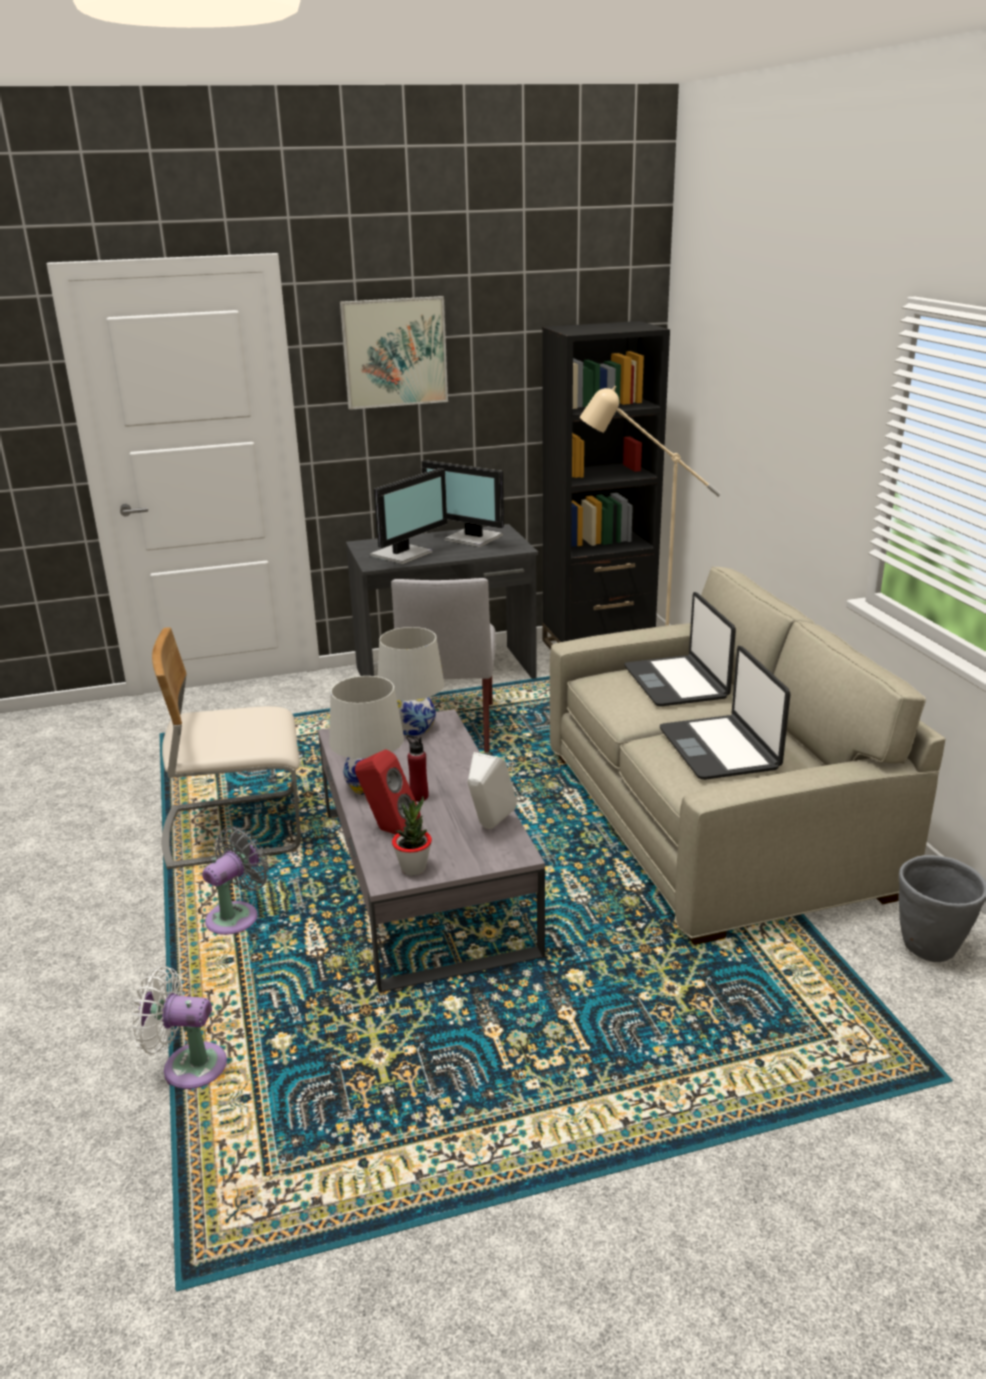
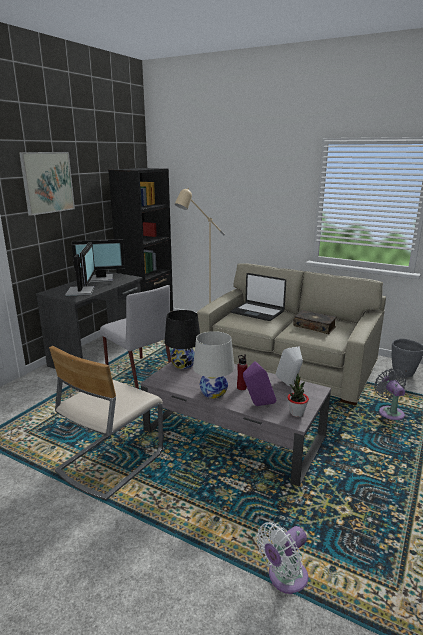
camera: 45 degrees left, 5 degrees down
(236, 916) = (182, 498): grey fan -> grey fan (390, 412)
(388, 830) = (257, 405): red speaker -> purple speaker
(412, 727) = (183, 364): white table lamp -> black table lamp
(720, 749) = (314, 326): laptop -> book

